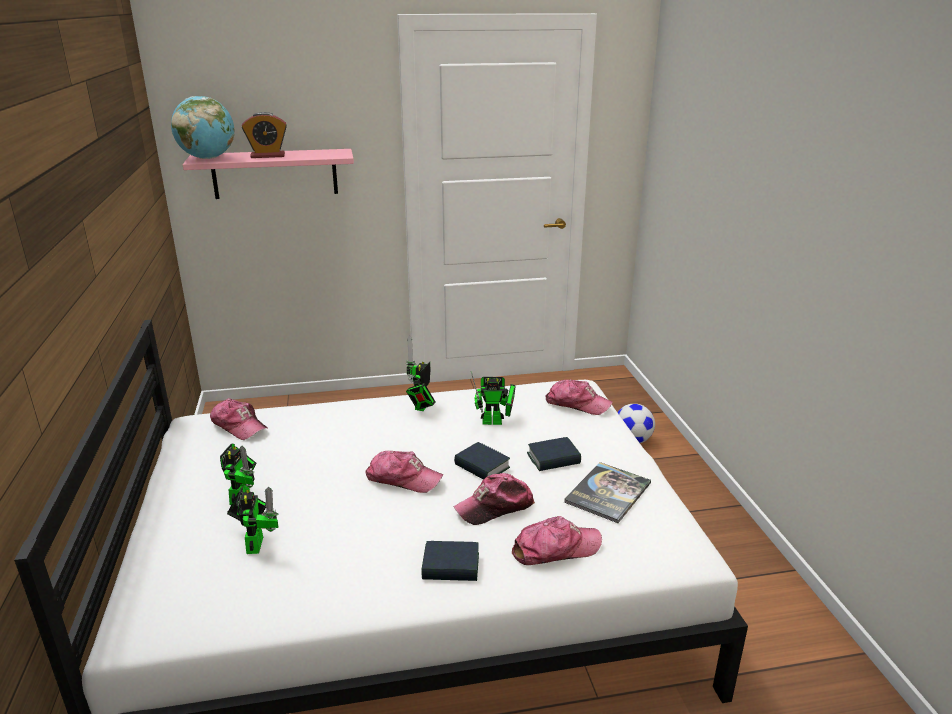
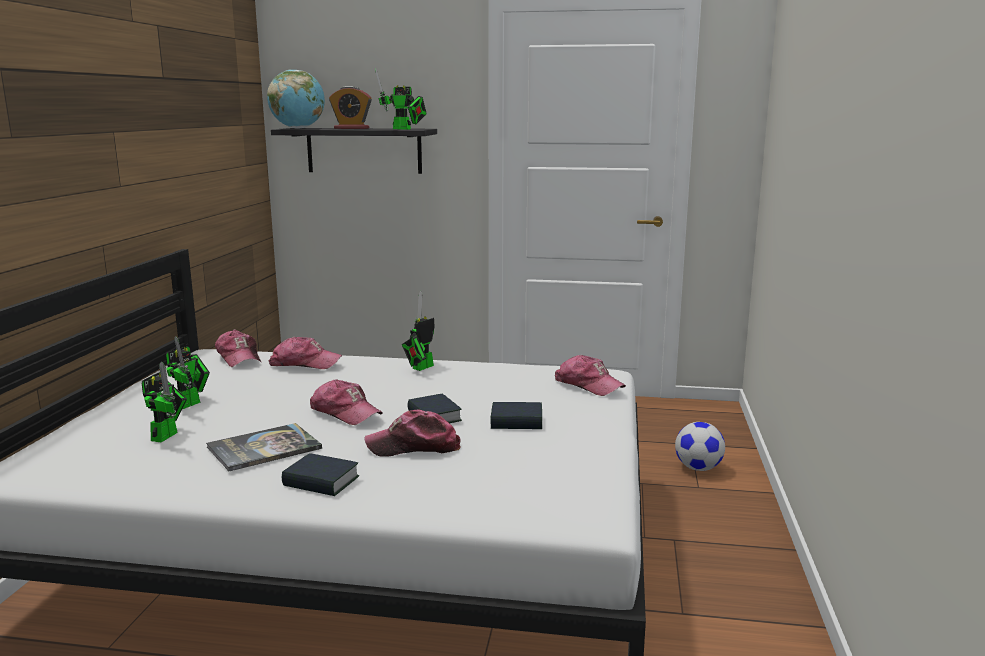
camera: 20 degrees right, 10 degrees down
(275, 173) = (364, 150): pink shelf -> black shelf
(495, 422) = (484, 387): toy robot -> toy robot (404, 129)
(555, 549) = (441, 487): cap -> cap (304, 363)
(608, 493) = (548, 456): book -> book (264, 448)

